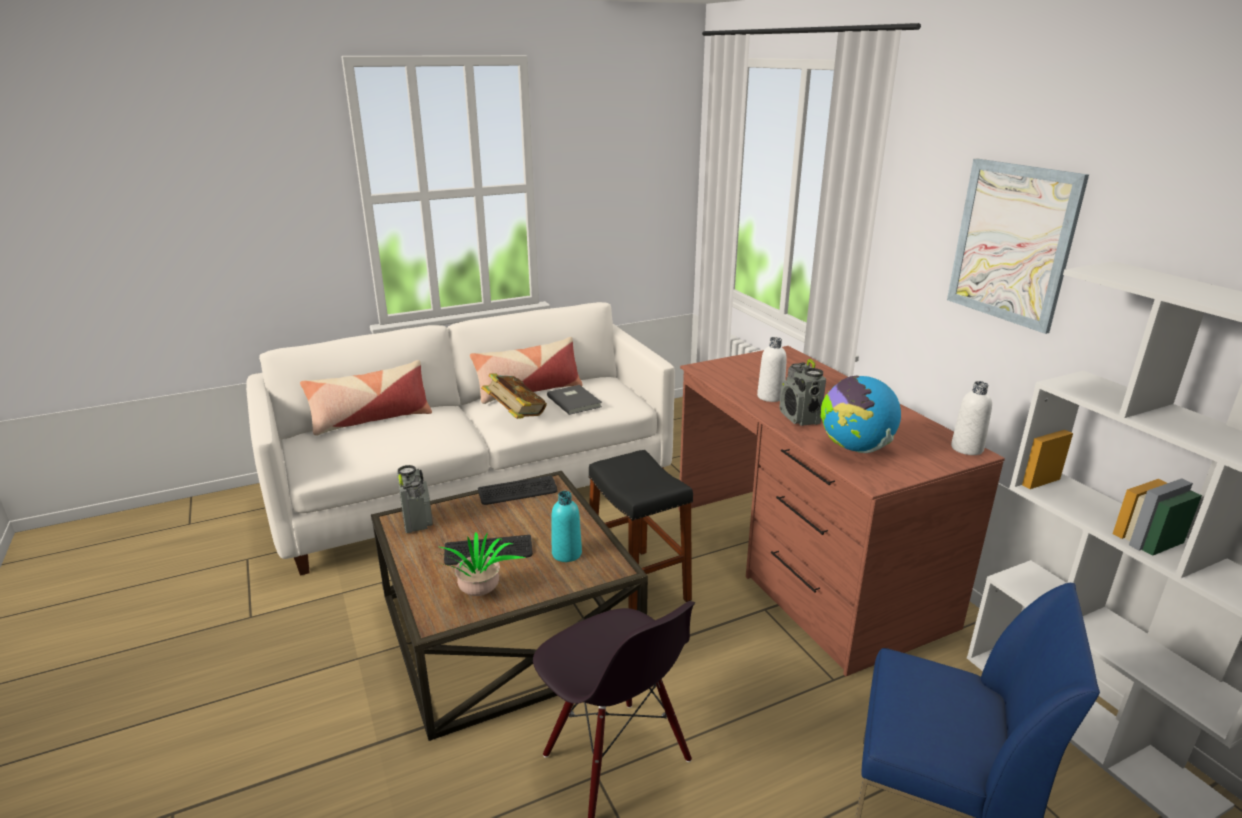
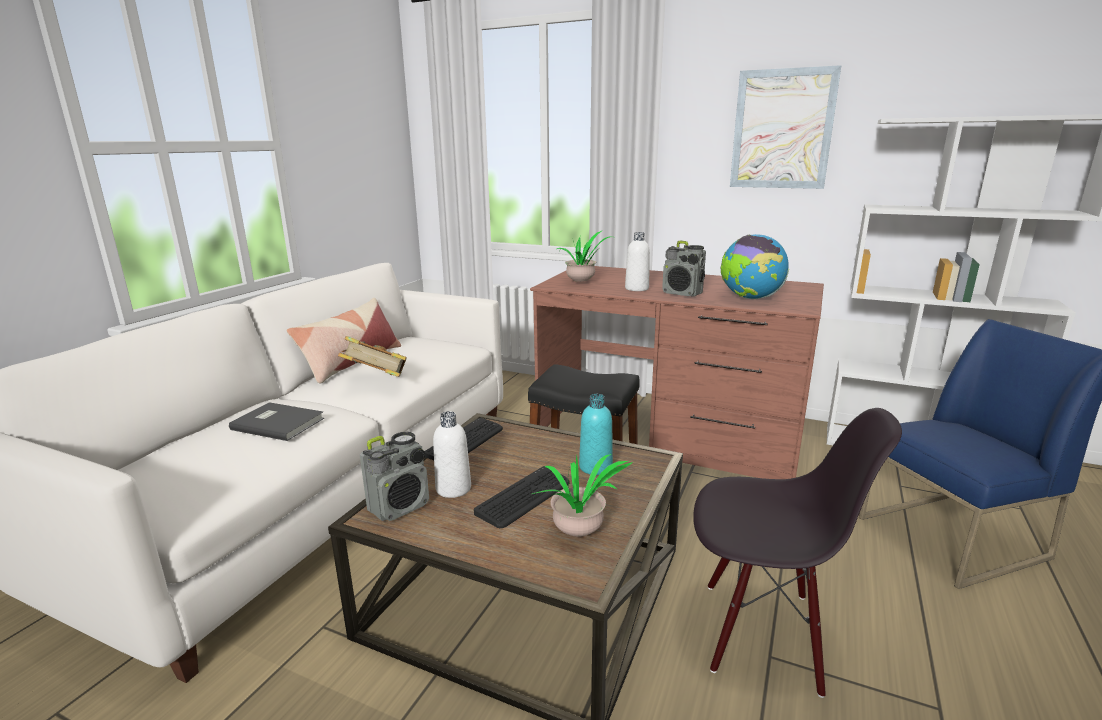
camera: 40 degrees left, 5 degrees down
(371, 419) = (191, 436): pillow -> none
(417, 520) = (400, 506): radio -> radio turned 105 degrees clockwise
(575, 401) = (416, 356): grey book -> grey book (278, 423)
(738, 372) = (583, 282): none -> potted plant
(967, 448) = (799, 284): white bottle -> white bottle (453, 488)

